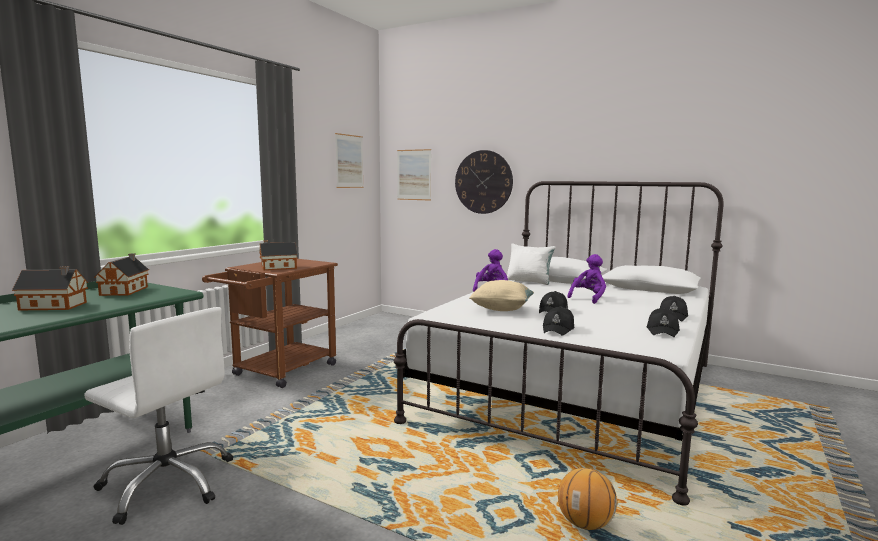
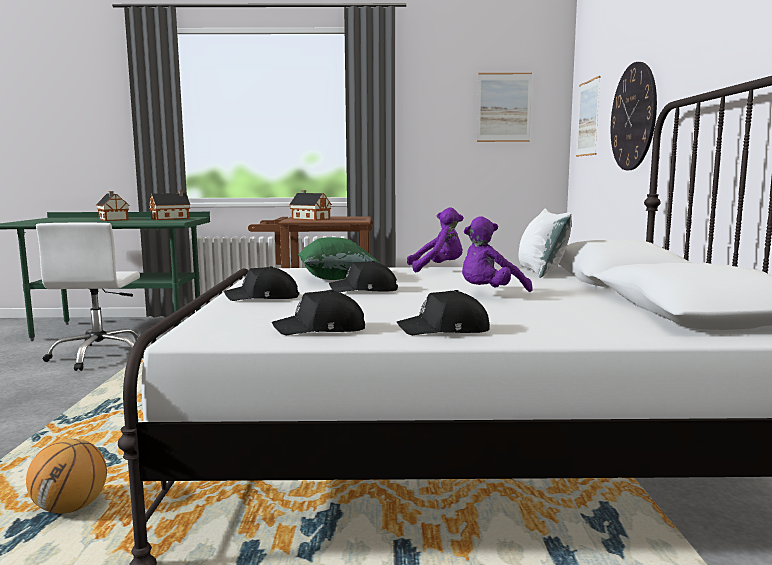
camera: 60 degrees right, 0 degrees up
(501, 309) = (336, 279): beige pillow -> green pillow
(588, 298) = (489, 294): purple plush toy -> purple plush toy turned 135 degrees clockwise

